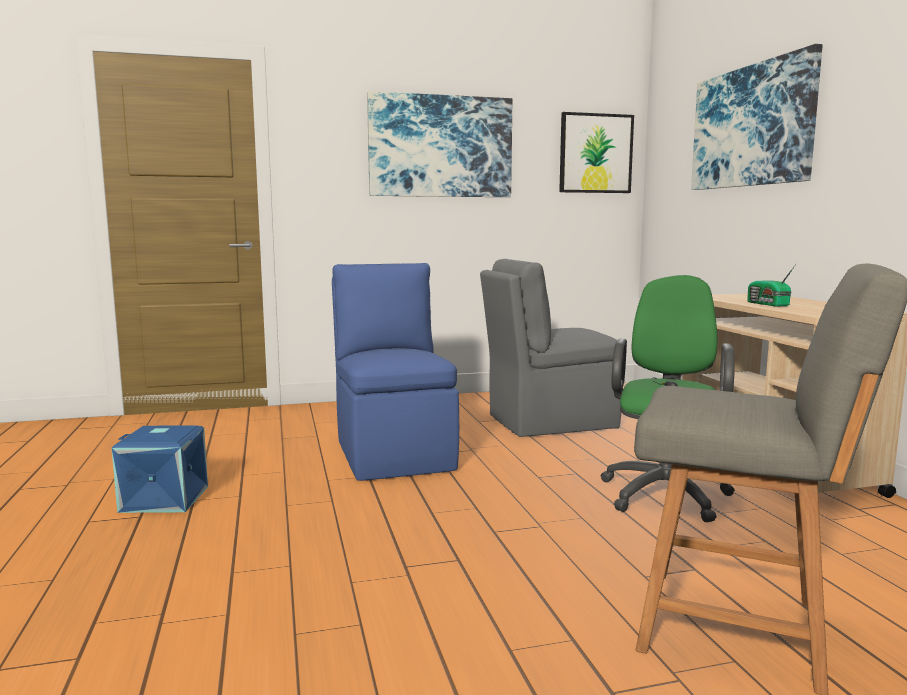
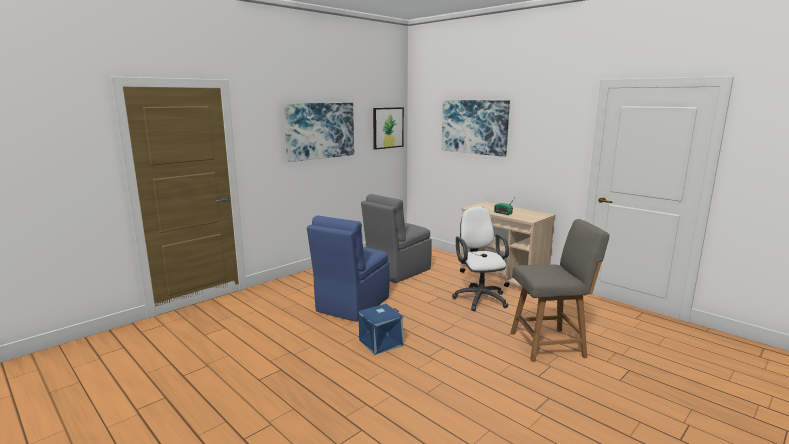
camera: 30 degrees left, 5 degrees up
(166, 498) = (277, 357): blue storage box -> blue storage box (380, 342)
(394, 454) = (351, 305): blue chair -> blue chair turned 105 degrees counterclockwise
(665, 492) = (479, 298): green office chair -> white office chair

